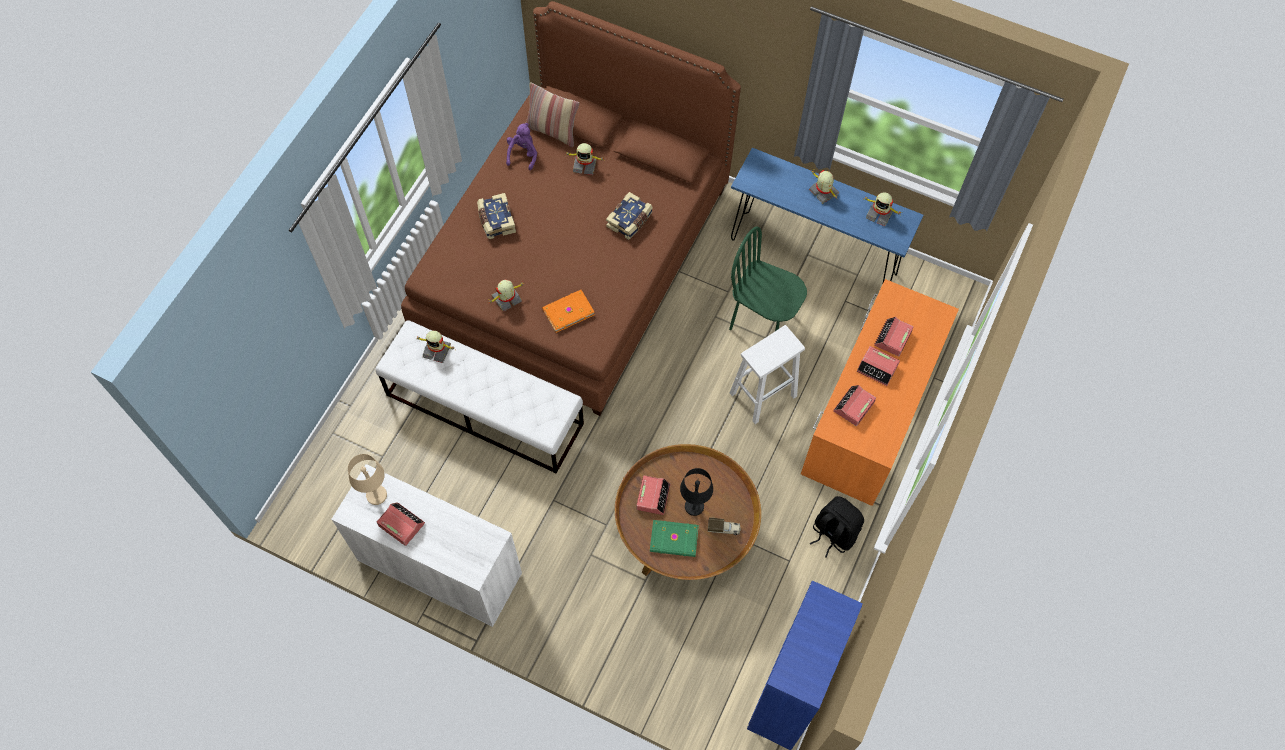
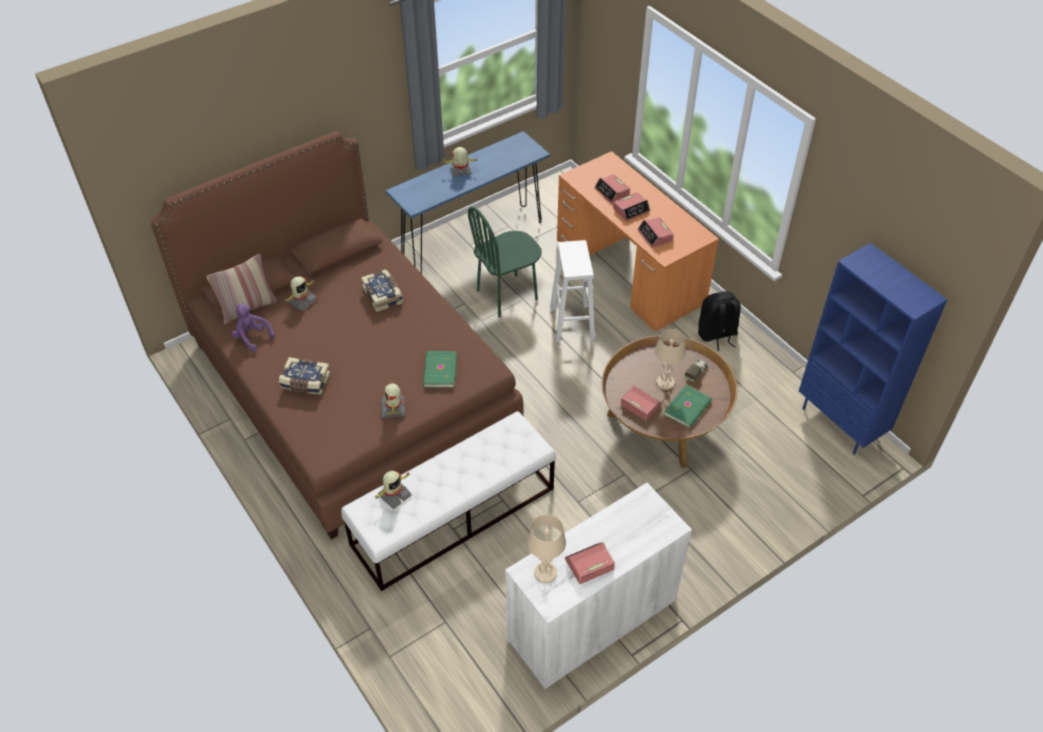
camera: 60 degrees left, 15 degrees down
(568, 311) = (439, 371): orange book -> green book
(694, 506) = (665, 383): black table lamp -> beige table lamp
(879, 214) = (504, 151): toy robot -> none

